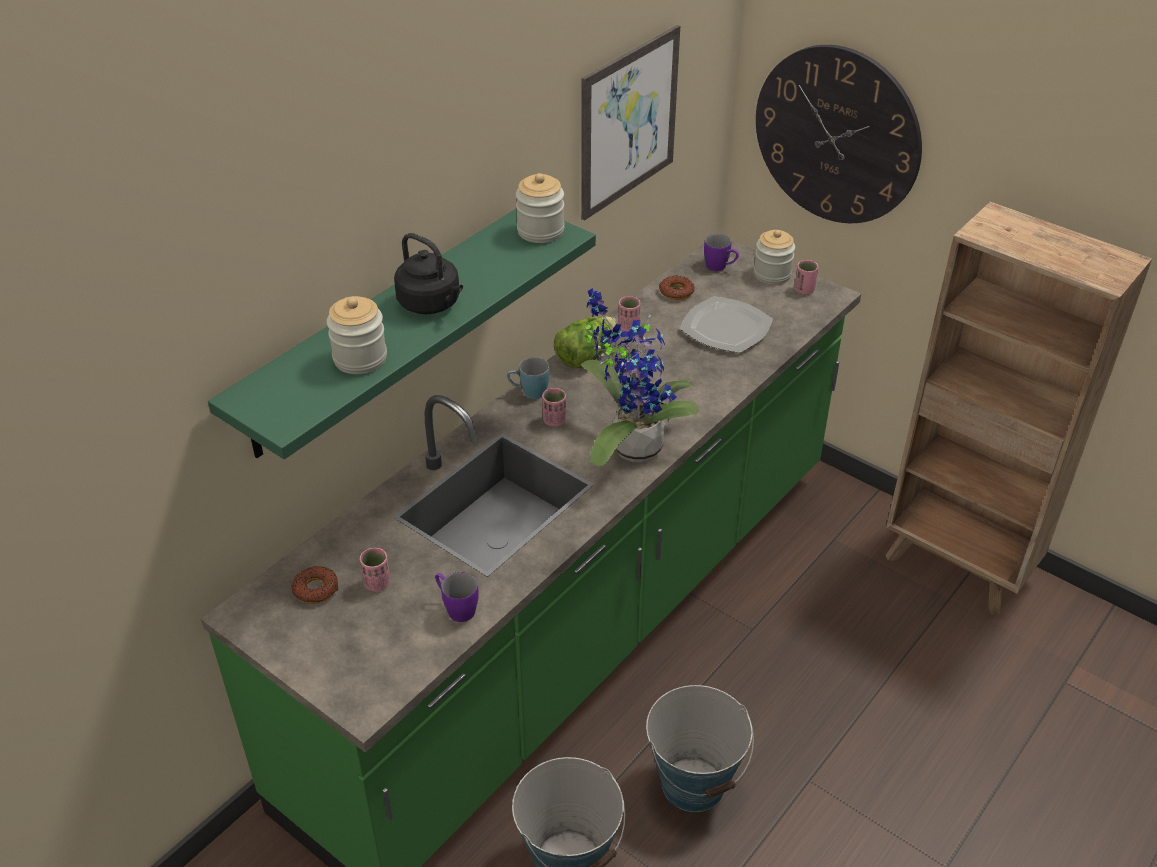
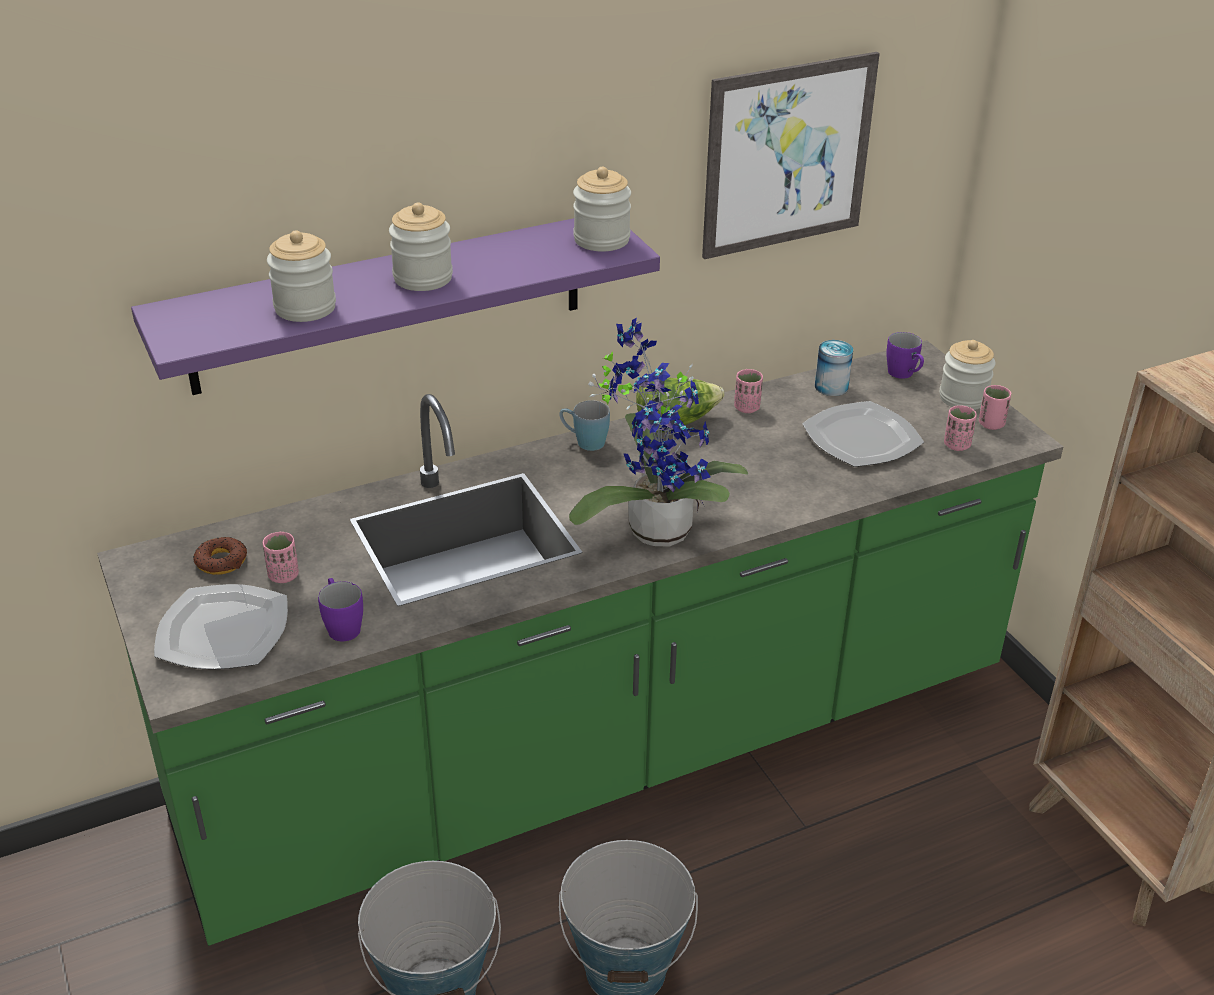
camera: 25 degrees right, 5 degrees down
(364, 648) = (222, 632): none -> plate
(386, 329) = (389, 303): green shelf -> purple shelf
(431, 304) = (423, 278): black kettle -> jar
(554, 421) = (589, 477): pink cup -> pink cup (956, 445)
(676, 292) = (831, 387): donut -> can
(837, 135) = (1072, 235): wall clock -> none

